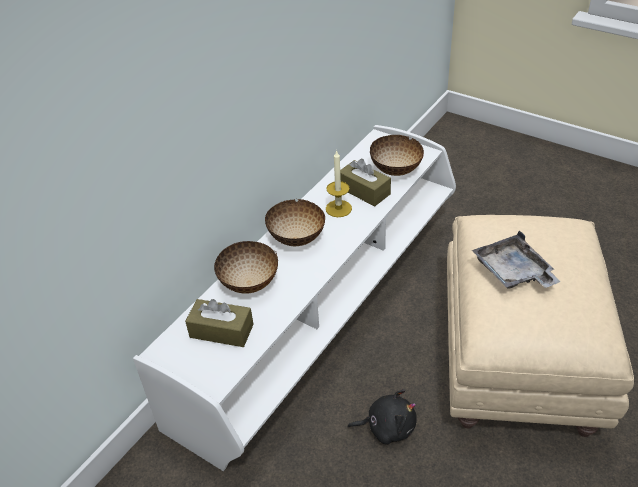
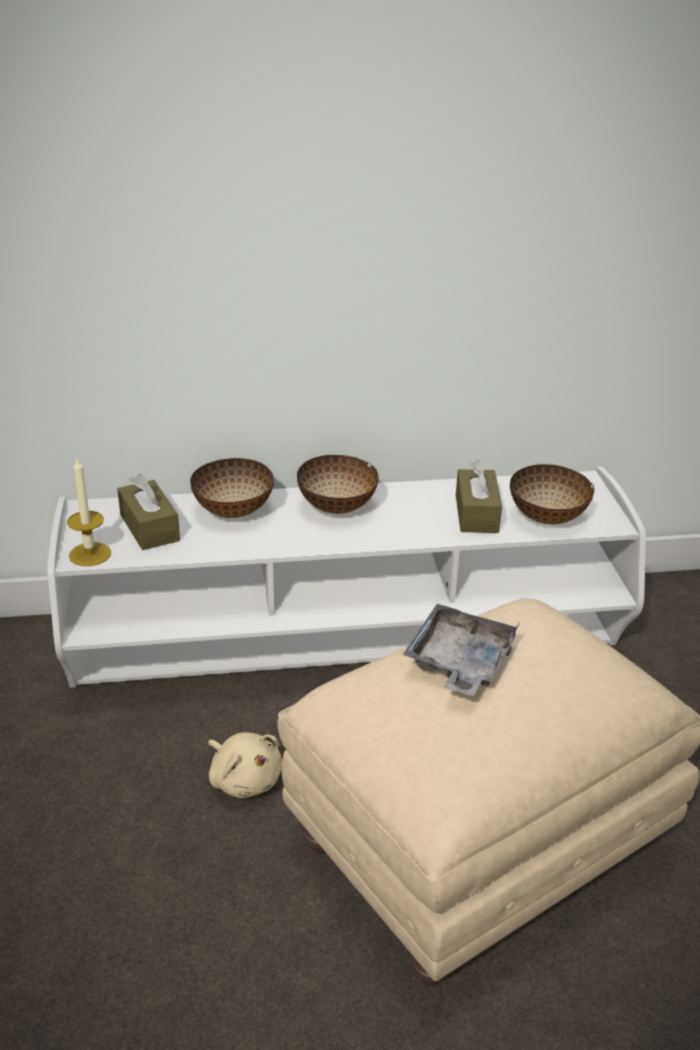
camera: 45 degrees right, 10 degrees down
(338, 208) = (421, 511): candle -> candle (90, 554)
(387, 427) = (244, 779): black plush toy -> beige plush toy

